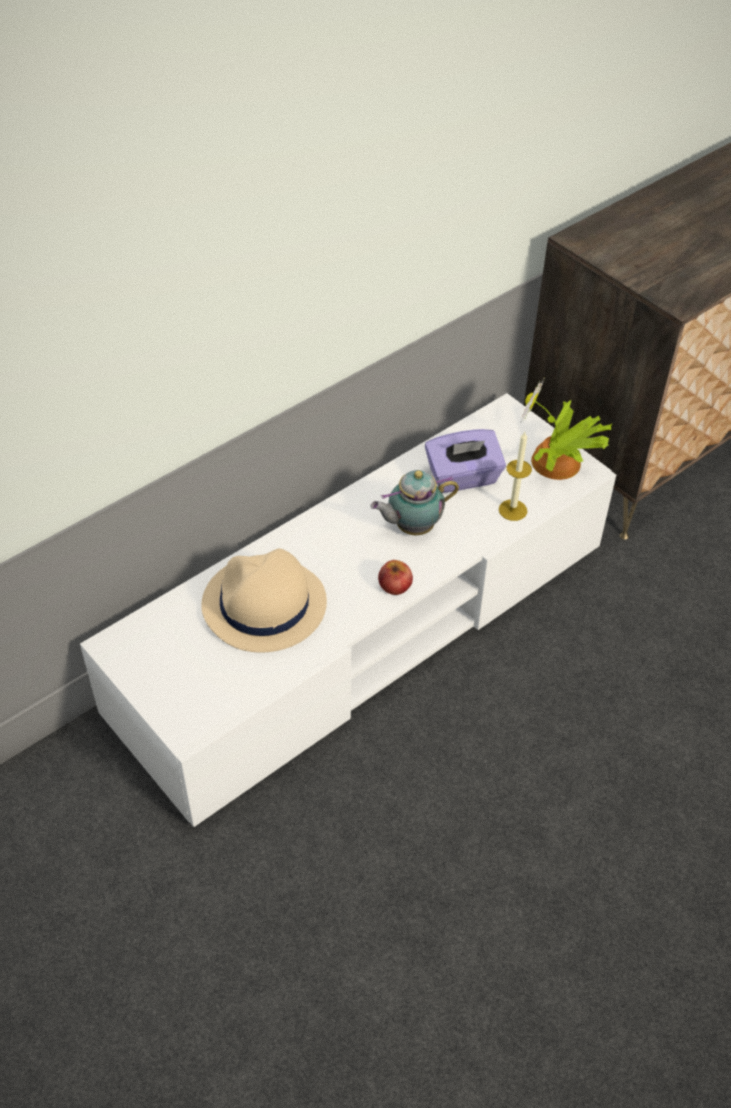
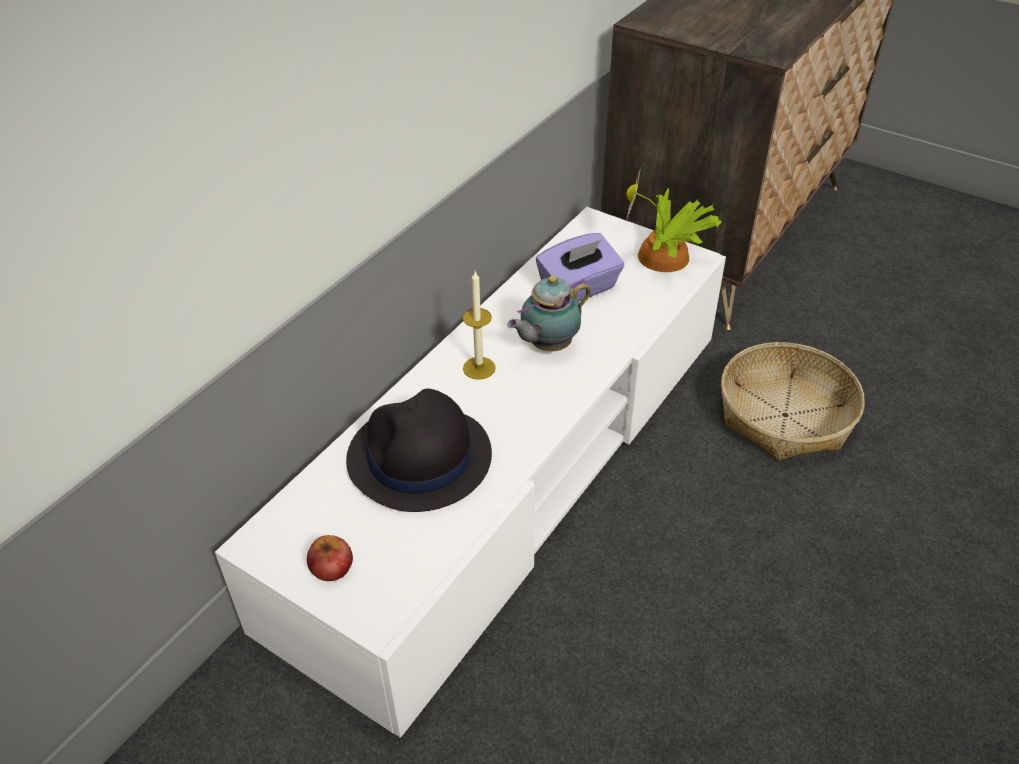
camera: 15 degrees left, 5 degrees down
(263, 605) = (419, 459): beige hat -> black hat
(395, 585) = (554, 406): apple -> apple (332, 567)
(512, 510) = (642, 308): candle -> candle (479, 368)
(639, 637) = (785, 415): none -> basket

